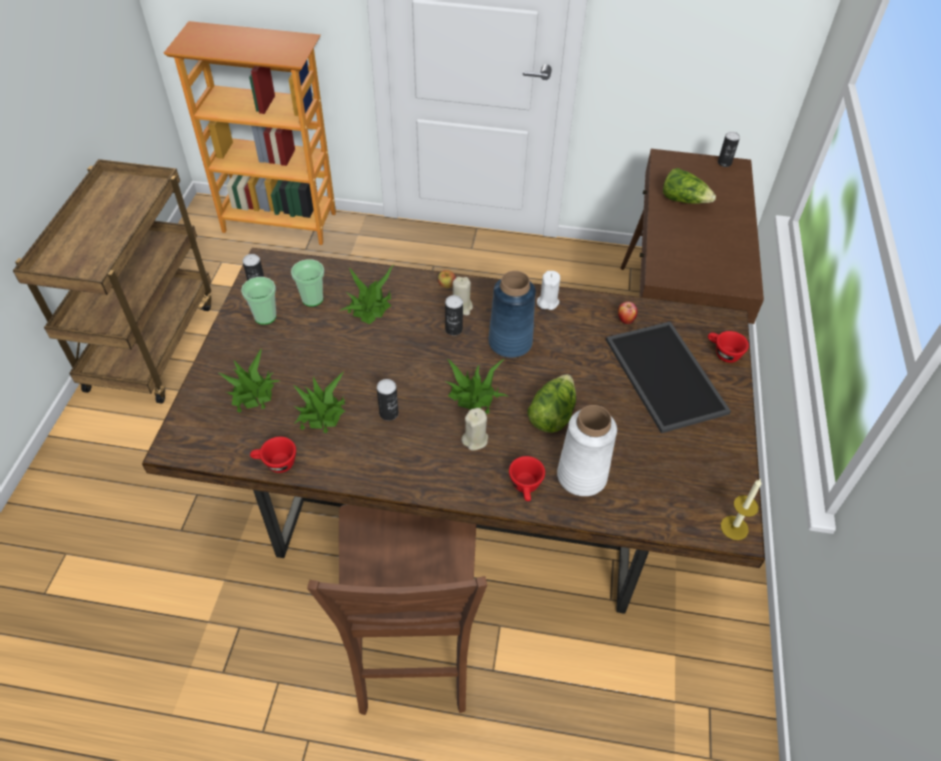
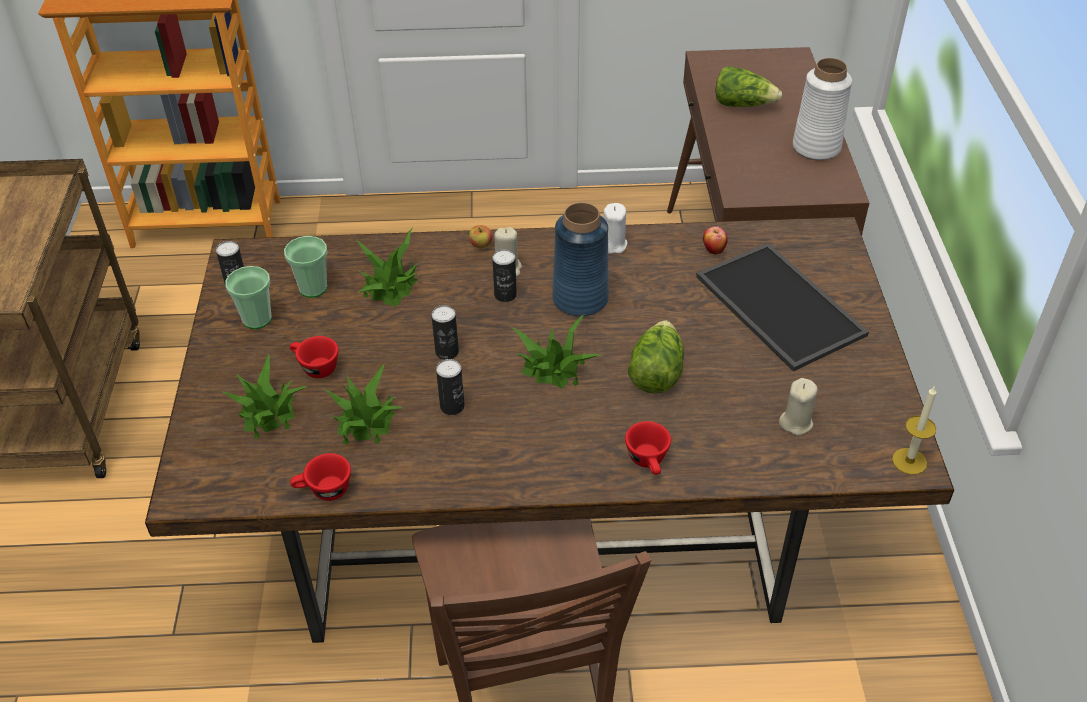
camera: 10 degrees left, 5 degrees down
(475, 439) = (570, 418): beige candle -> beige candle (796, 422)
(581, 476) = (712, 437): white vase -> white vase (816, 147)
(723, 353) = (840, 269): red cup -> red cup (315, 367)
(724, 163) = (779, 55): can -> can (447, 352)

